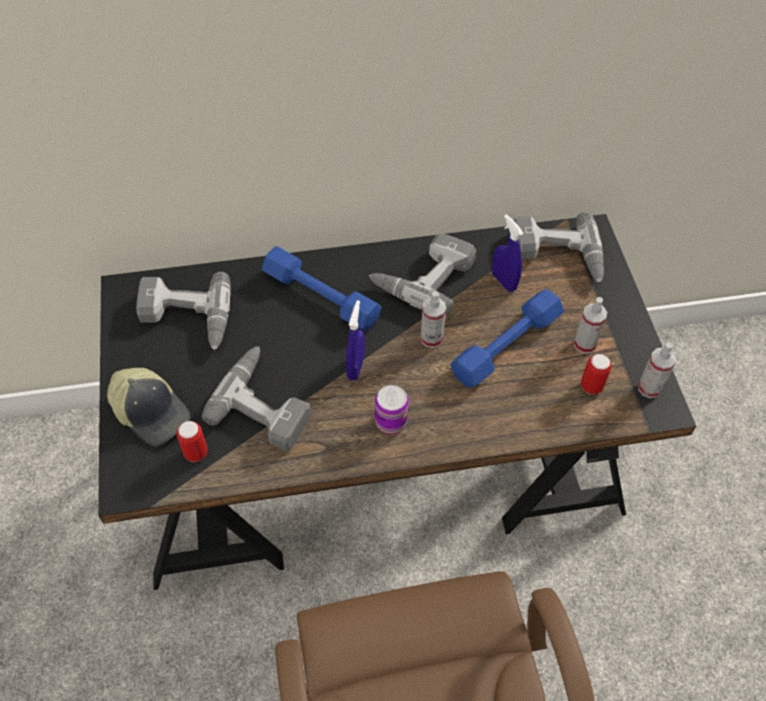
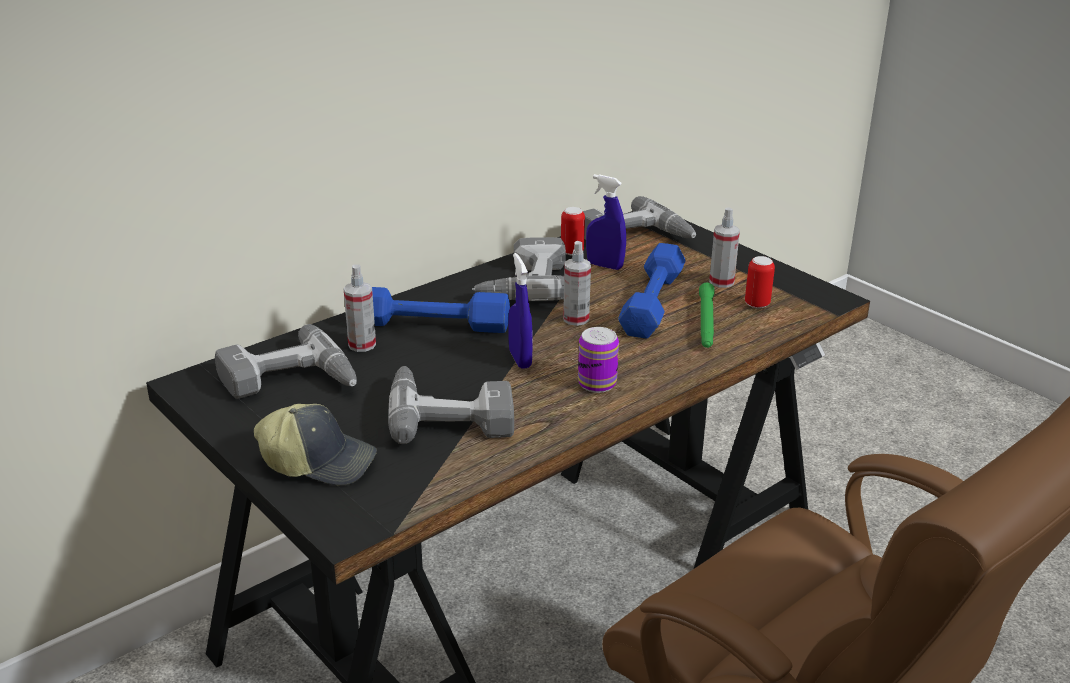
camera: 30 degrees left, 25 degrees down
(196, 452) = (406, 474): can -> can (572, 252)
(530, 390) = (706, 322): none -> green flashlight
(649, 388) = (806, 291): spray bottle -> spray bottle (362, 345)

